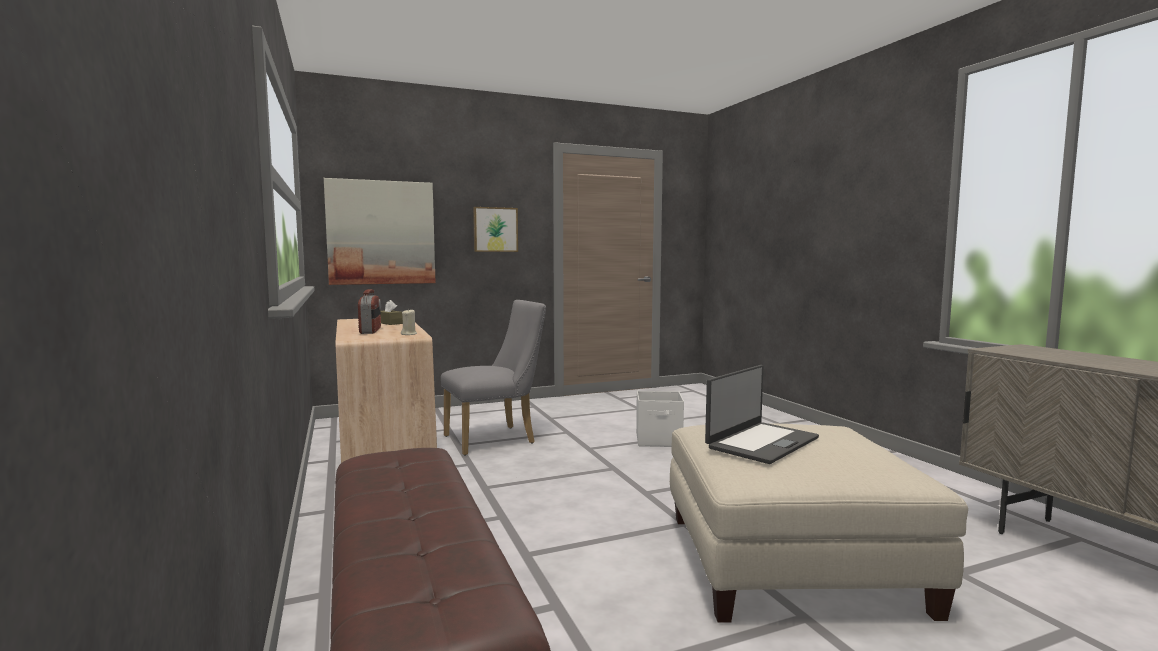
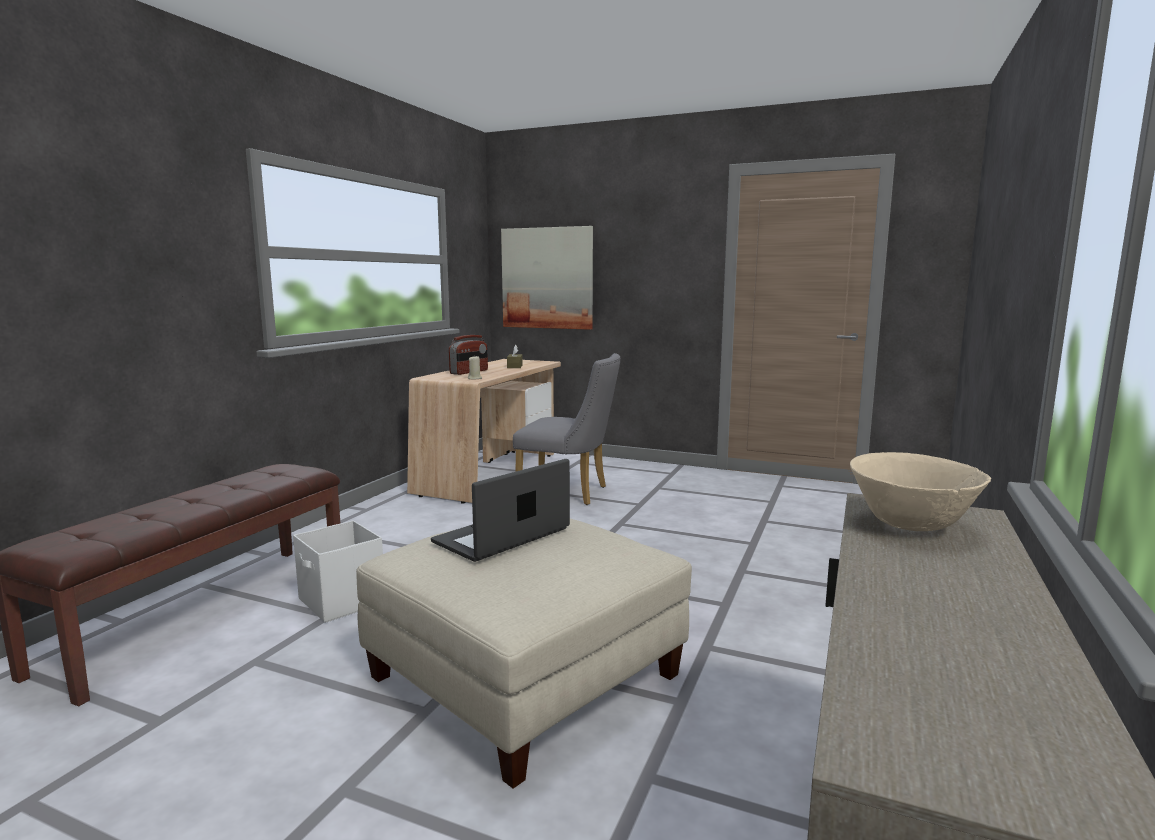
camera: 45 degrees right, 5 degrees up
(495, 229) = (655, 273): picture -> none
(659, 440) = (704, 538): white storage box -> white storage box (342, 602)
(761, 442) = (503, 536): laptop -> laptop turned 135 degrees clockwise
(1043, 353) = (911, 525): none -> beige bowl

